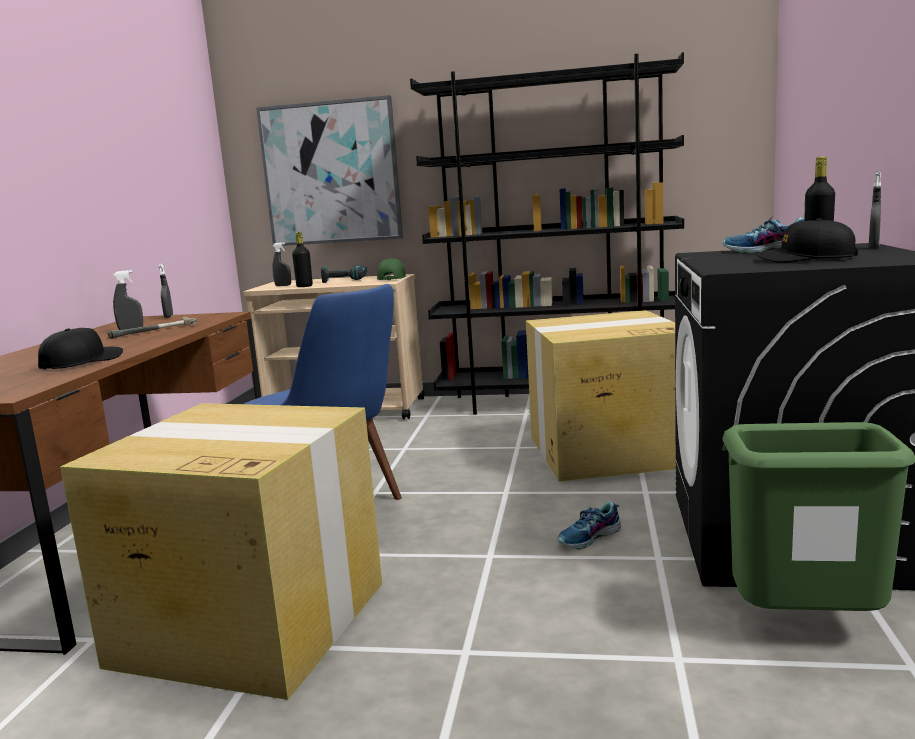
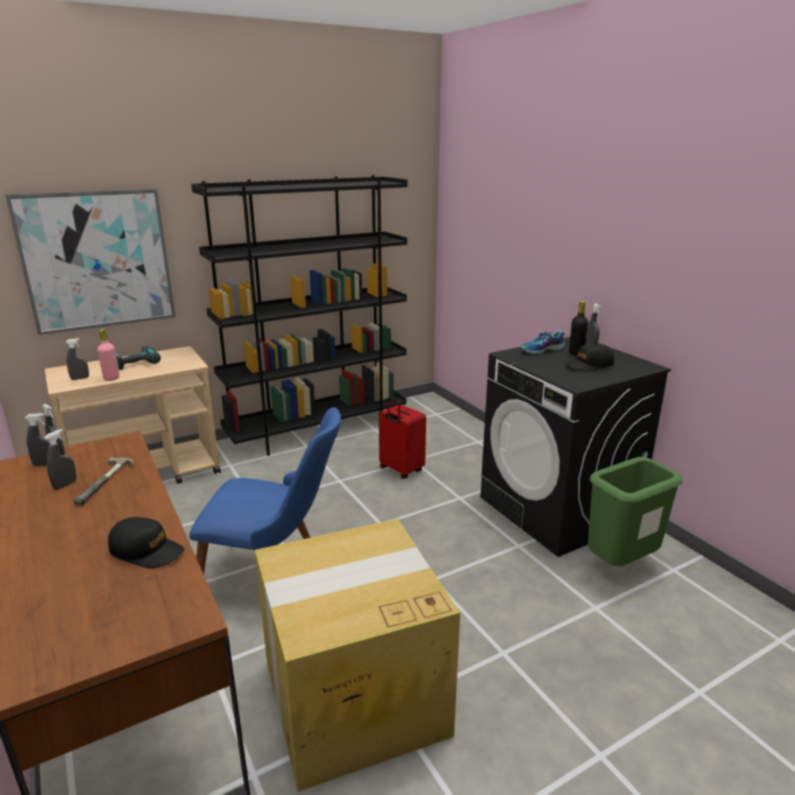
camera: 40 degrees left, 10 degrees up
(82, 362) = (147, 551): black cap -> black cap turned 120 degrees clockwise
(148, 320) = (45, 464): none -> grey spray bottle
(304, 286) = (111, 378): black bottle -> pink bottle
(391, 278) = (184, 357): green cap -> none
(590, 538) = (470, 544): shoe -> none
(605, 452) = (400, 470): cardboard box -> red suitcase

